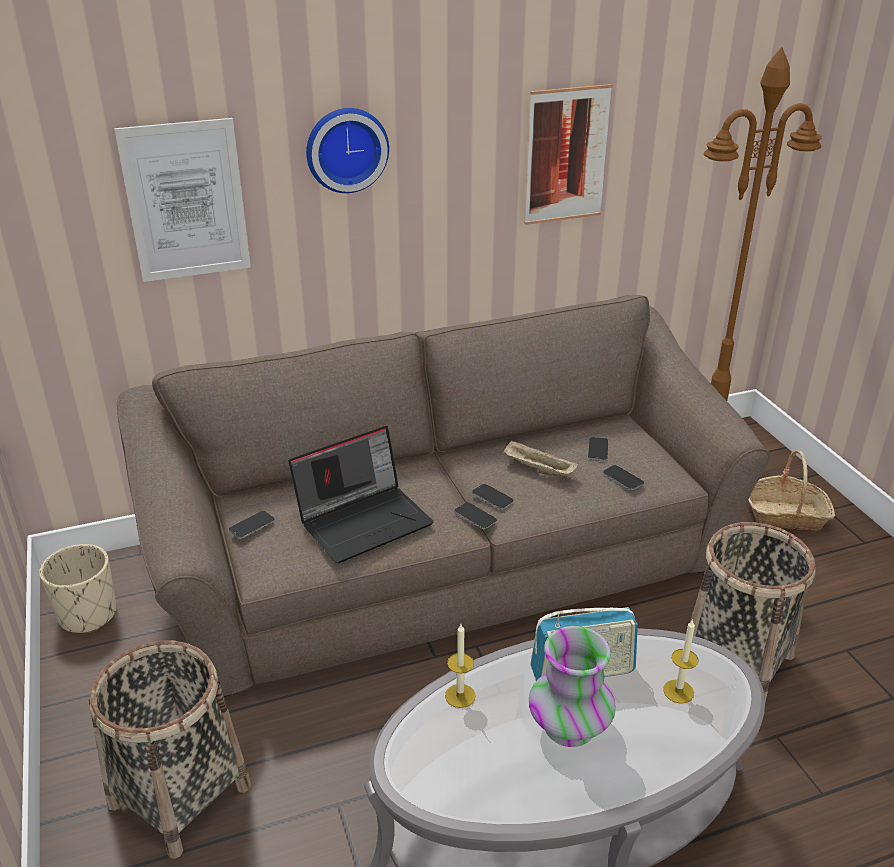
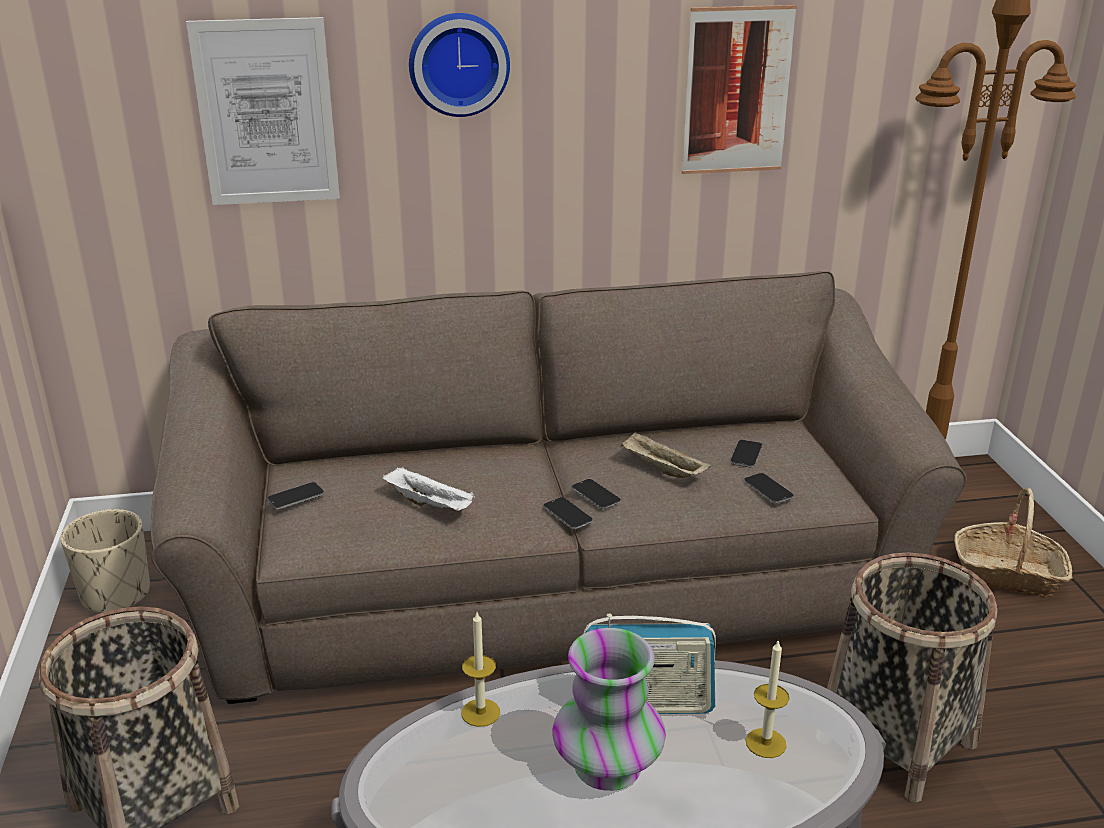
camera: 10 degrees right, 5 degrees down
(365, 520) = (431, 504): laptop -> white tray

